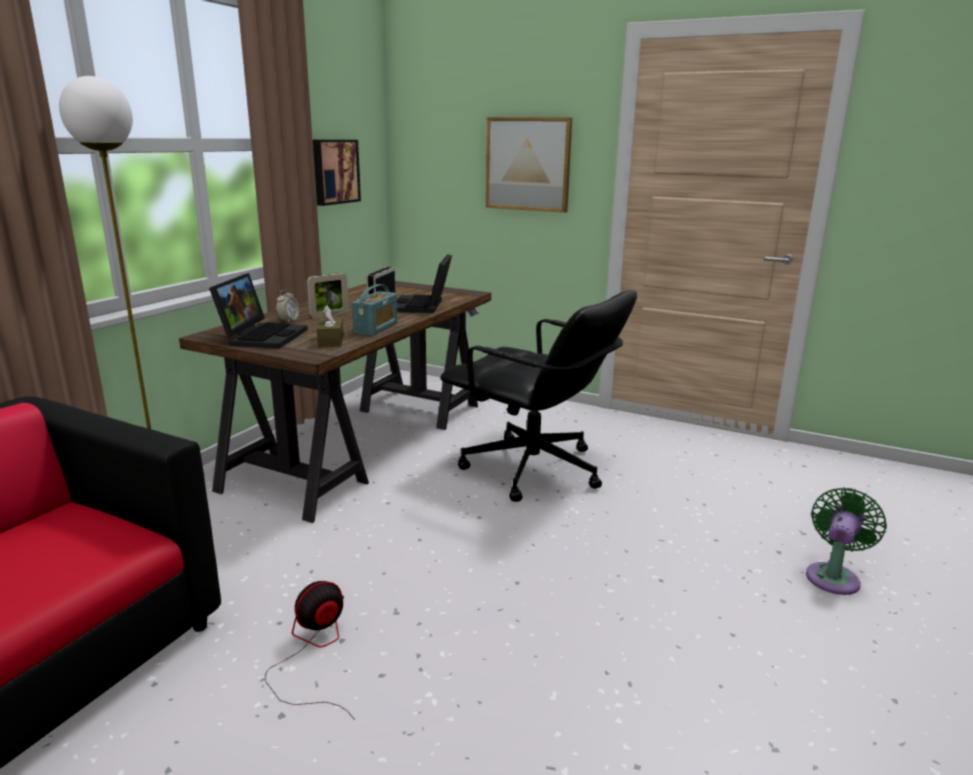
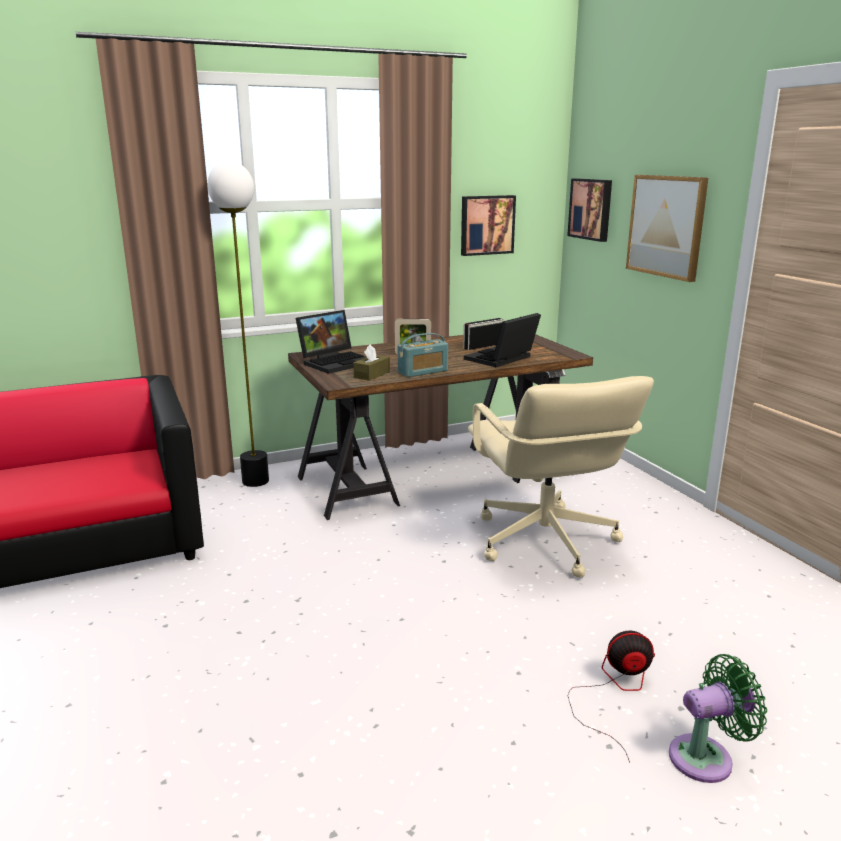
camera: 40 degrees right, 0 degrees up
(288, 321) = (376, 353): alarm clock -> none
(314, 653) = (223, 600): fan -> fan (615, 692)
(429, 153) = (591, 209): none -> picture
(533, 470) = (544, 542): black office chair -> beige office chair

